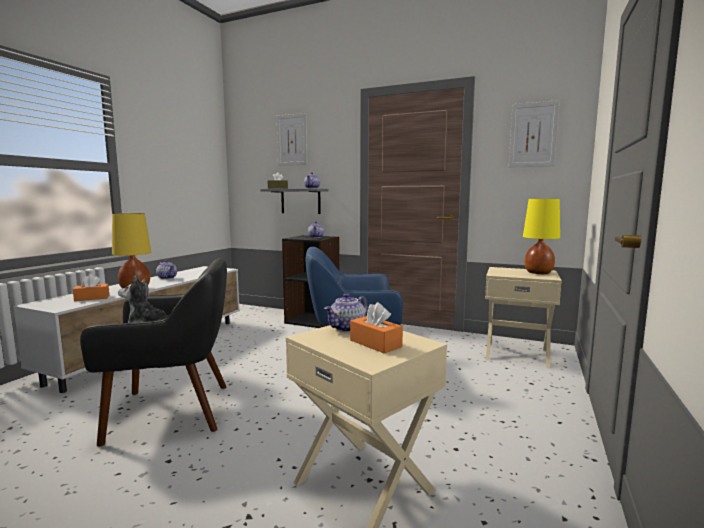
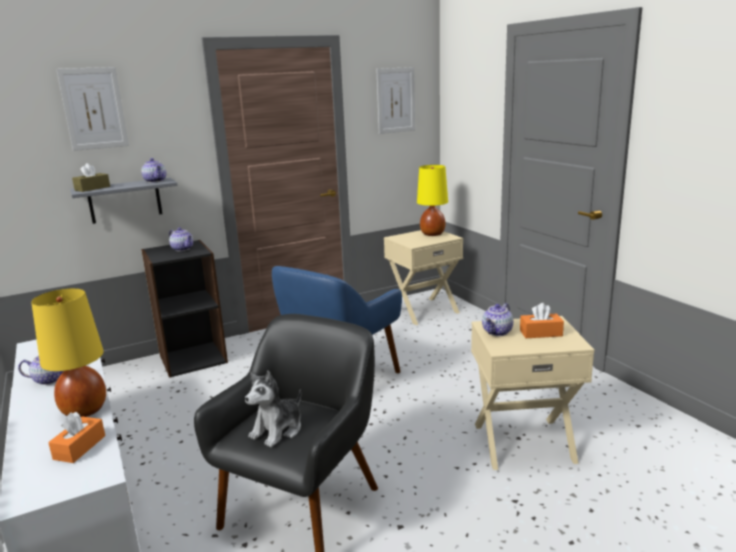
camera: 50 degrees left, 10 degrees up
(347, 328) = (497, 332): teapot -> teapot turned 45 degrees clockwise

